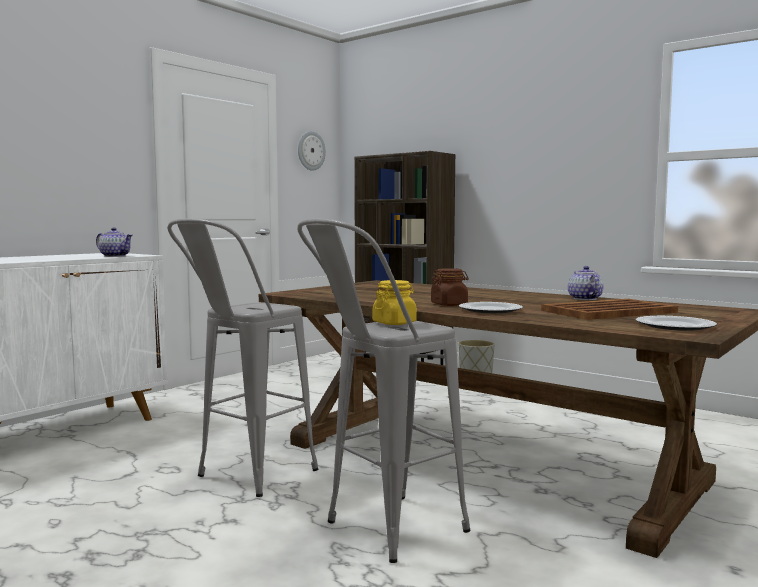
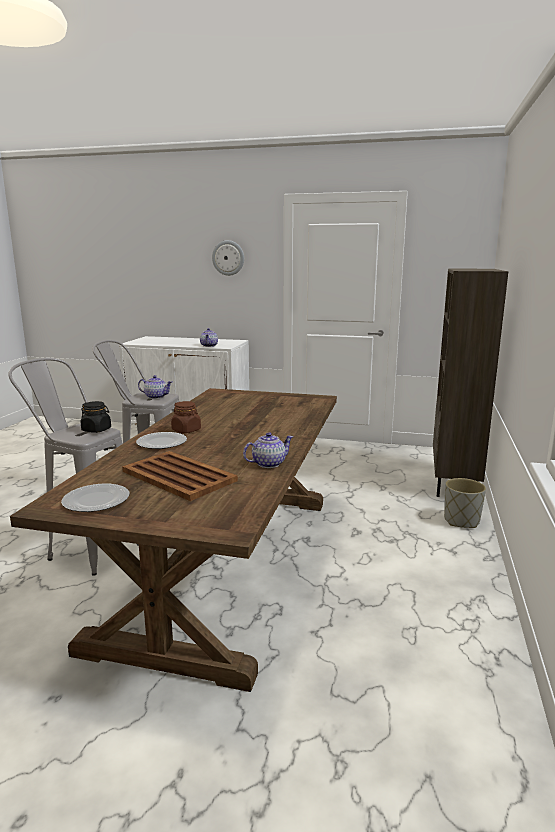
camera: 65 degrees right, 10 degrees up
(252, 307) = (156, 397): none -> teapot
(310, 151) = (448, 258): wall clock -> wall clock (228, 258)
(394, 323) = (96, 430): yellow jar -> black jar

